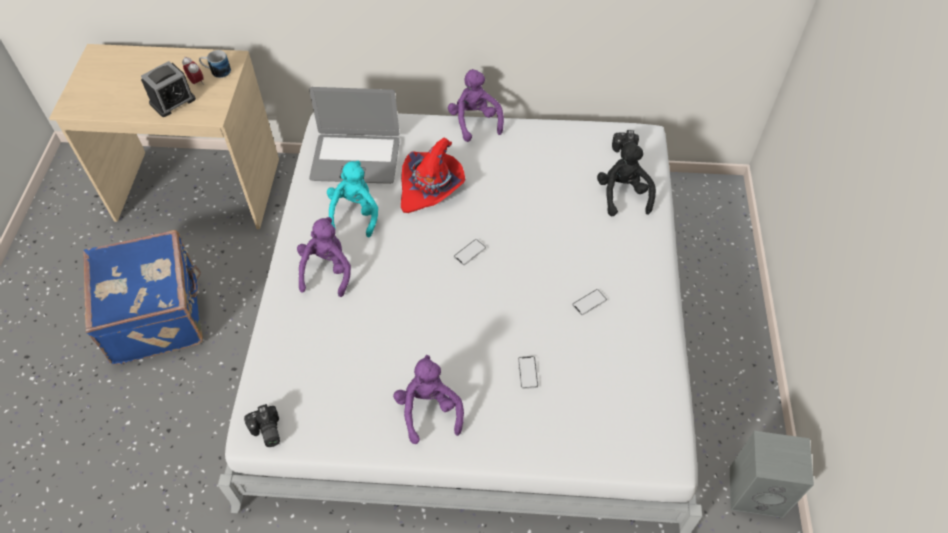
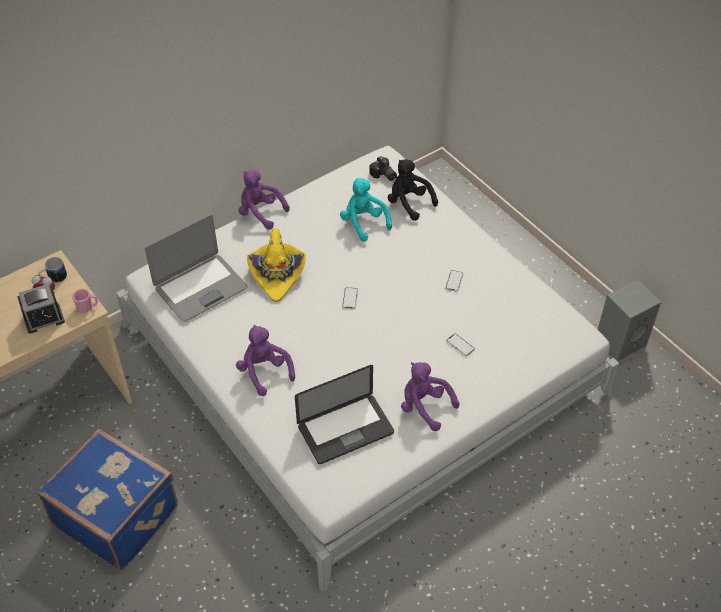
camera: 40 degrees left, 5 degrees down
(172, 101) = (44, 319): alarm clock -> alarm clock turned 60 degrees clockwise
(212, 112) = (87, 307): none -> pink mug
(266, 432) = (336, 493): camera -> none
(336, 377) = (345, 430): none -> laptop
(355, 213) = (242, 324): turquoise plush toy -> turquoise plush toy (363, 223)
(431, 187) = (277, 274): red hat -> yellow hat

